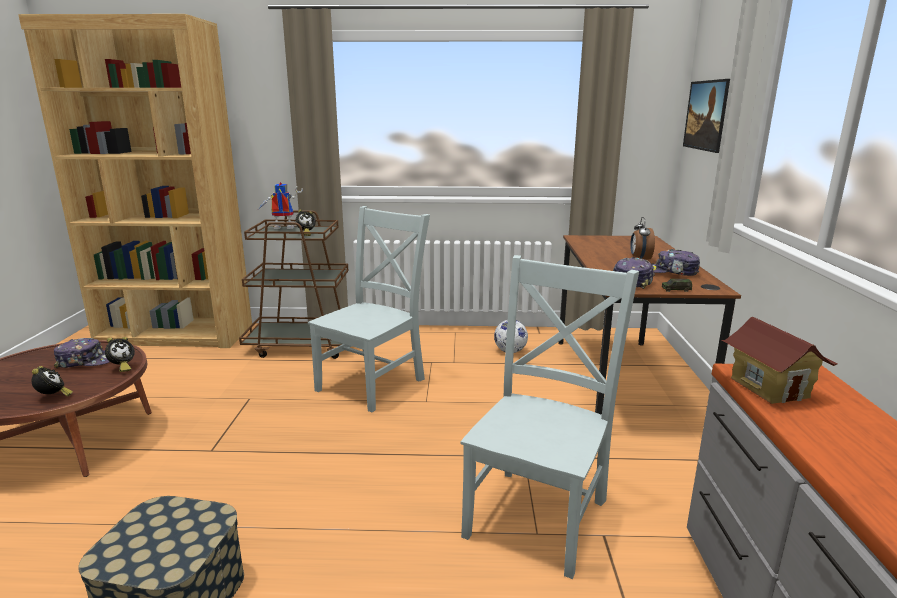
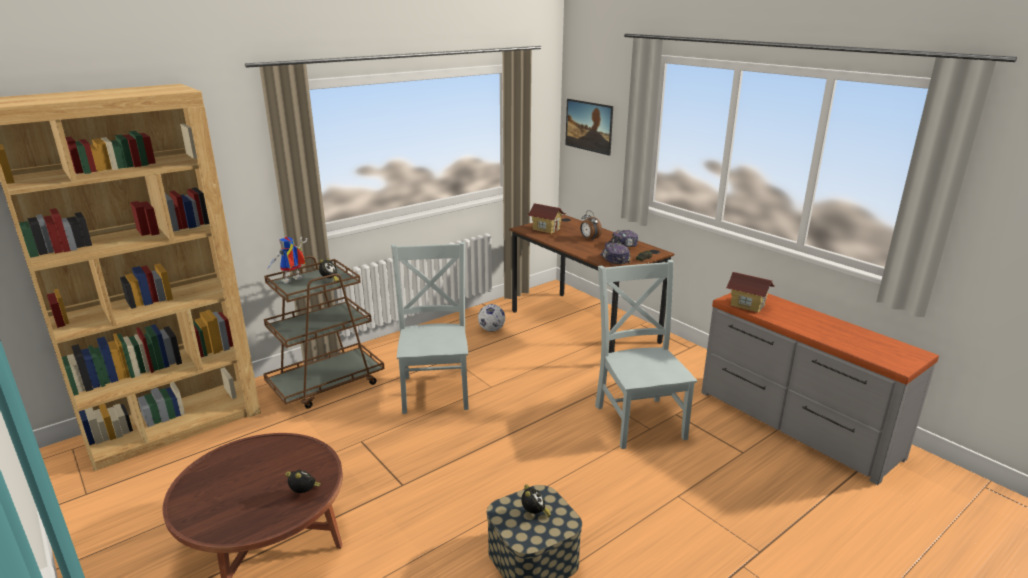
camera: 40 degrees left, 5 degrees up
(86, 361) = (260, 462): cap -> none
(122, 367) = (309, 451): alarm clock -> alarm clock (534, 514)
(604, 242) = (546, 229): none -> toy house

